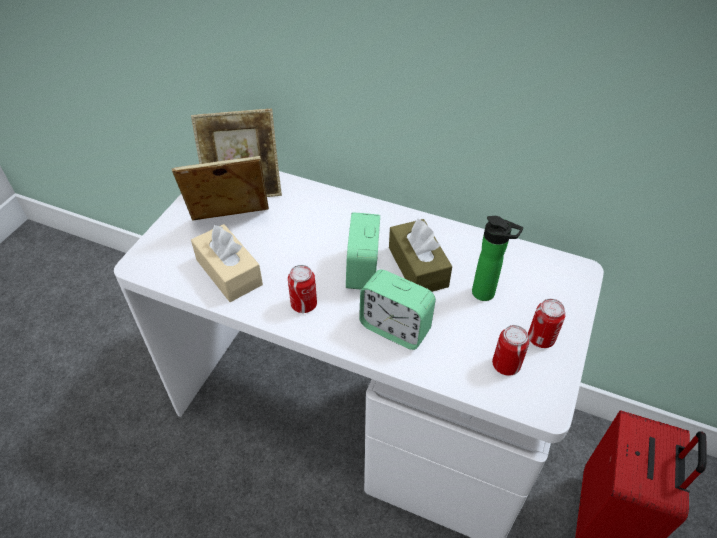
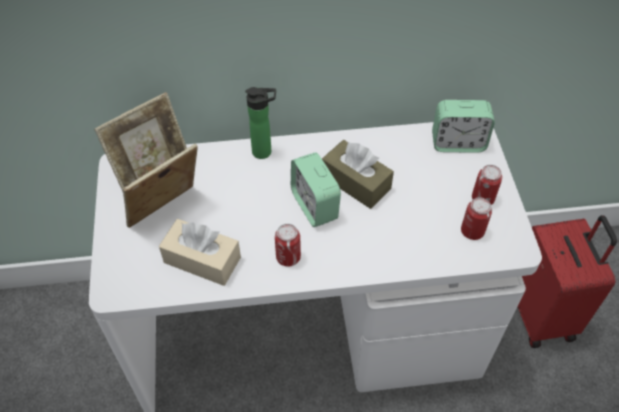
camera: 30 degrees left, 5 degrees up
(395, 328) = (374, 242): alarm clock -> alarm clock (458, 143)
(486, 294) = (422, 181): bottle -> bottle (265, 152)

